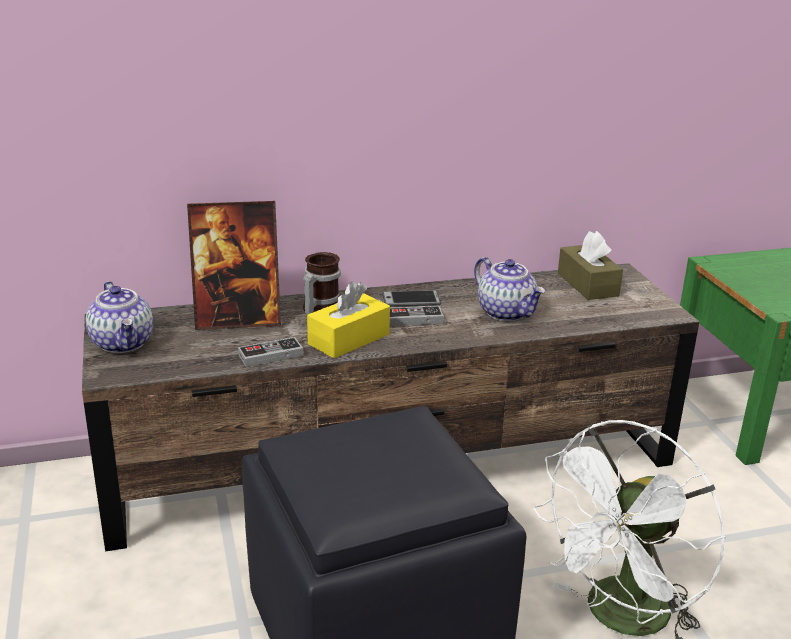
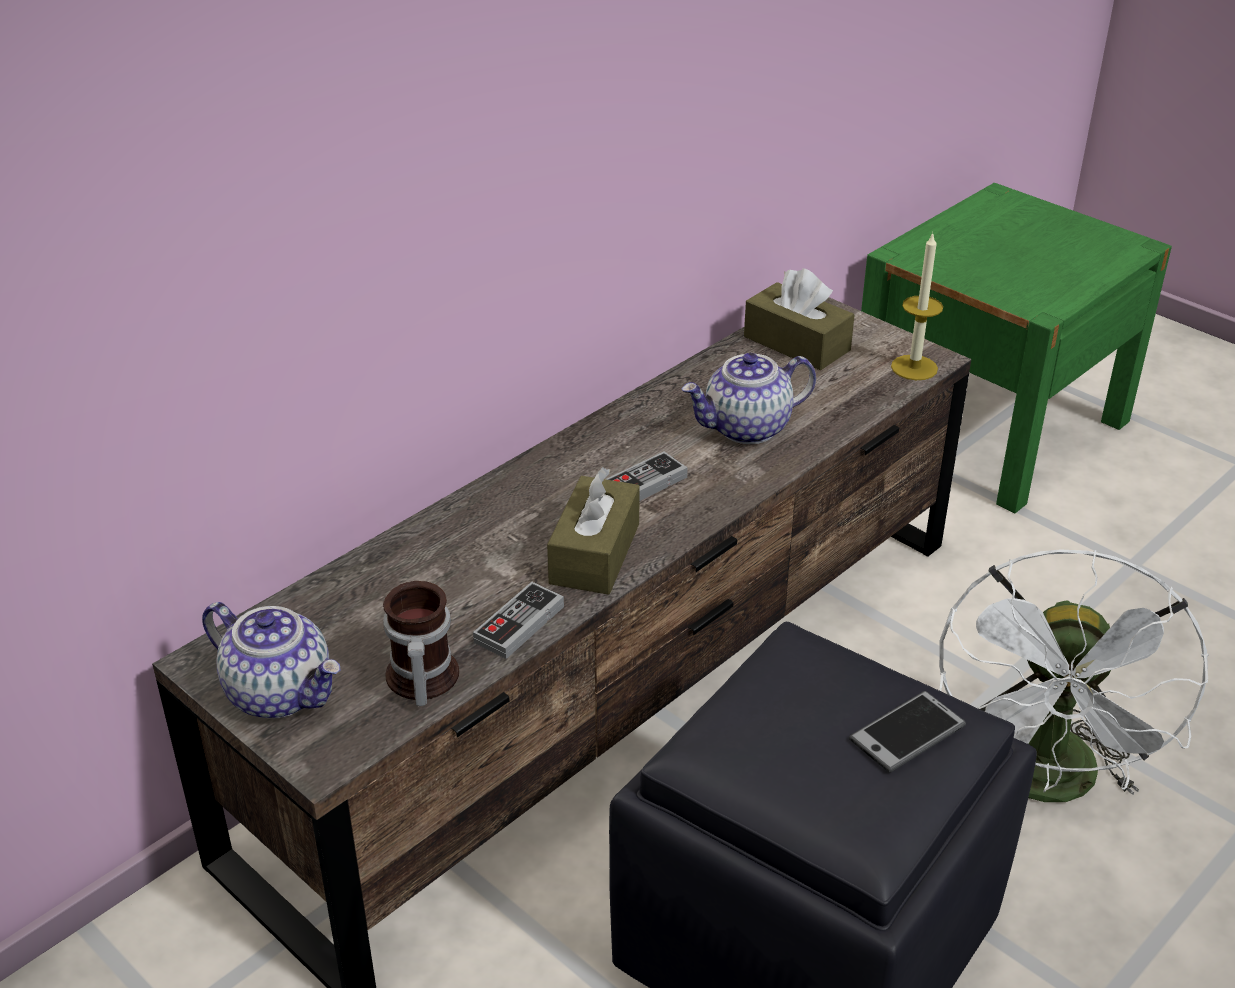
camera: 30 degrees left, 10 degrees up
(238, 319) = (405, 580): picture frame -> none
(319, 309) = (500, 516): mug -> mug (419, 680)
(349, 339) = (595, 553): yellow tissue box -> brown tissue box
(411, 300) = (606, 452): phone -> phone (907, 733)
(507, 312) = (747, 428): teapot -> teapot turned 135 degrees clockwise
(652, 314) = (914, 367): none -> candle

